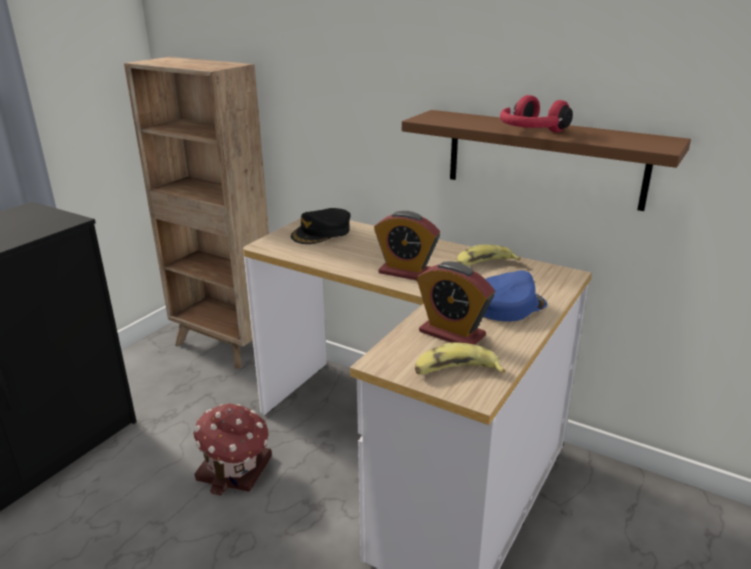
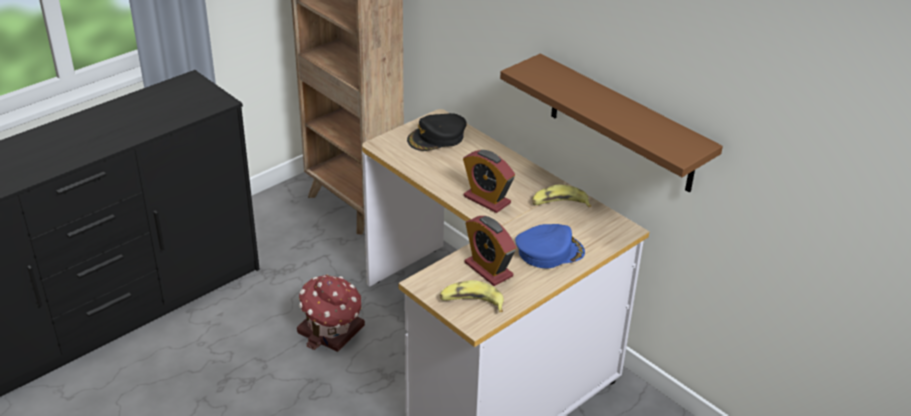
camera: 15 degrees right, 10 degrees up
(530, 131) = (595, 110): red headphones -> none

